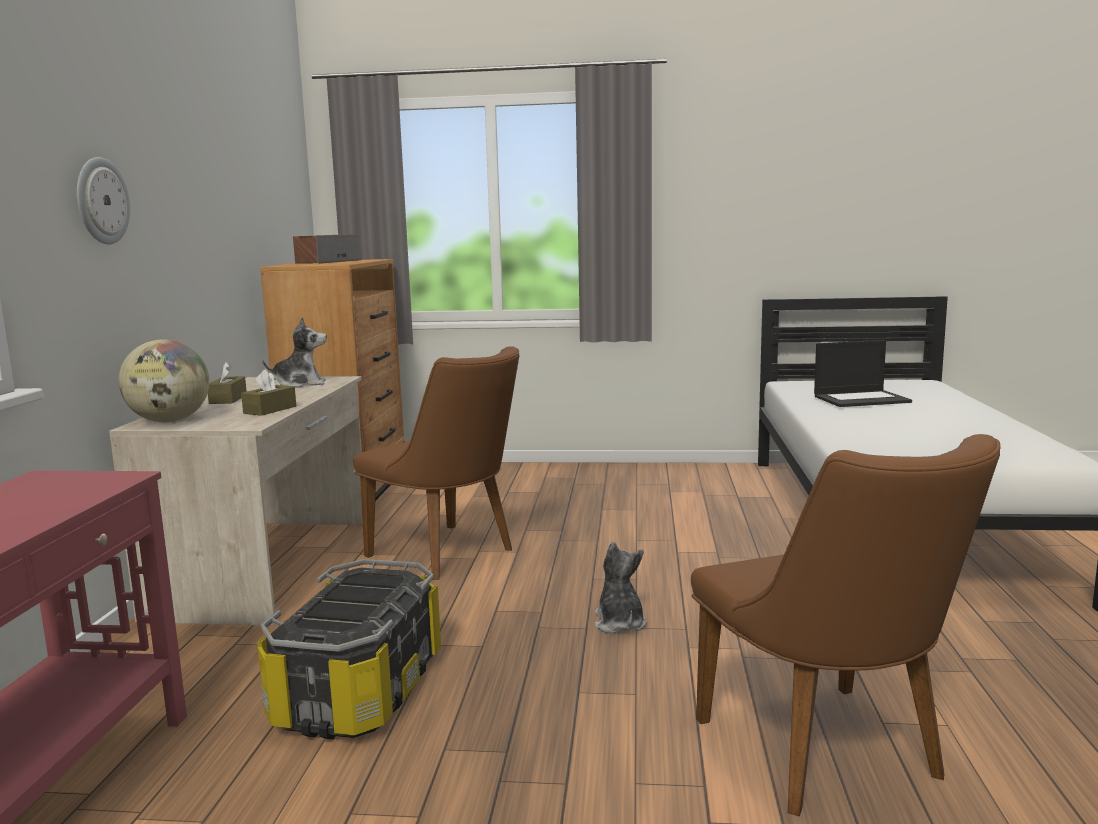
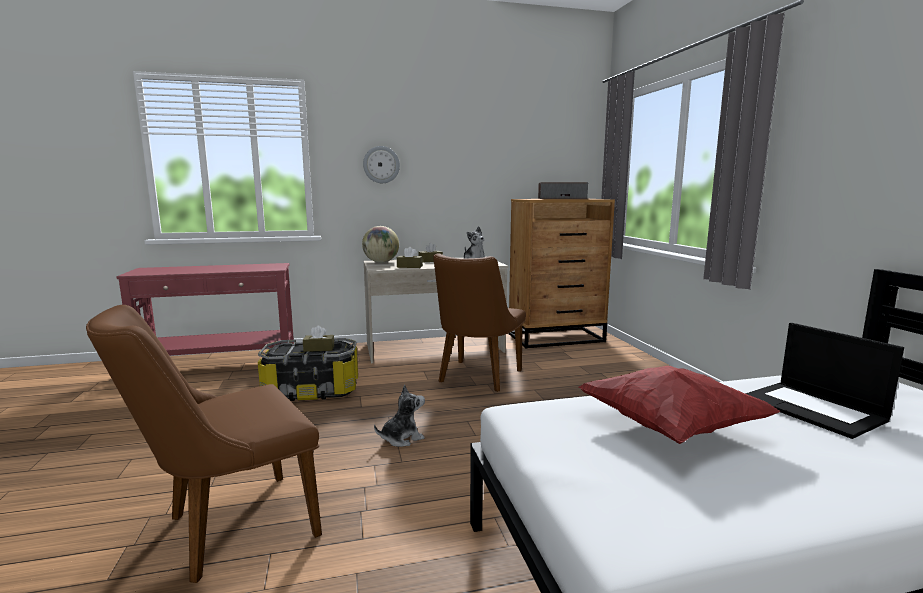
camera: 70 degrees right, 0 degrees up
(365, 593) = (319, 349): none -> brown tissue box
(892, 429) = (670, 427): none -> red pillow

